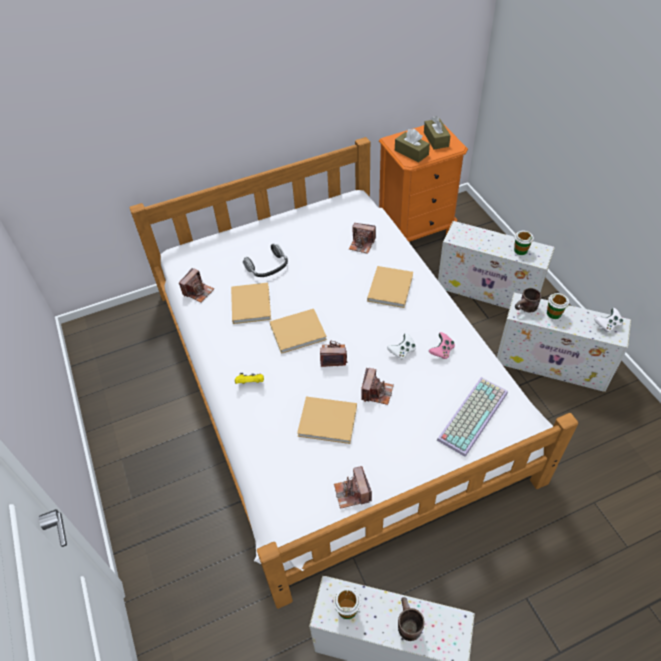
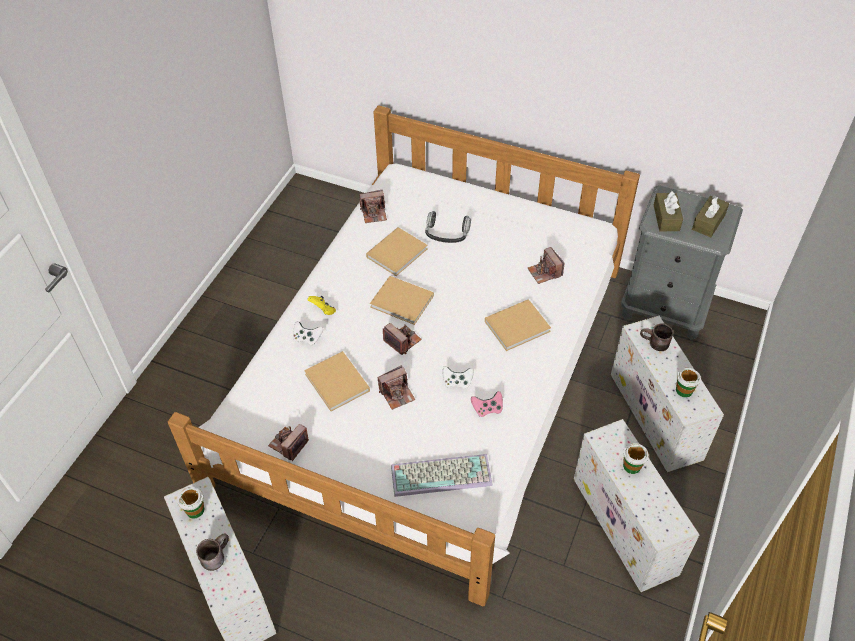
camera: 45 degrees right, 0 degrees up
(417, 229) = (664, 309): orange nightstand -> grey nightstand
(526, 309) = (612, 441): brown mug -> brown mug (654, 344)
(607, 325) = (667, 518): white game controller -> white game controller (307, 338)

